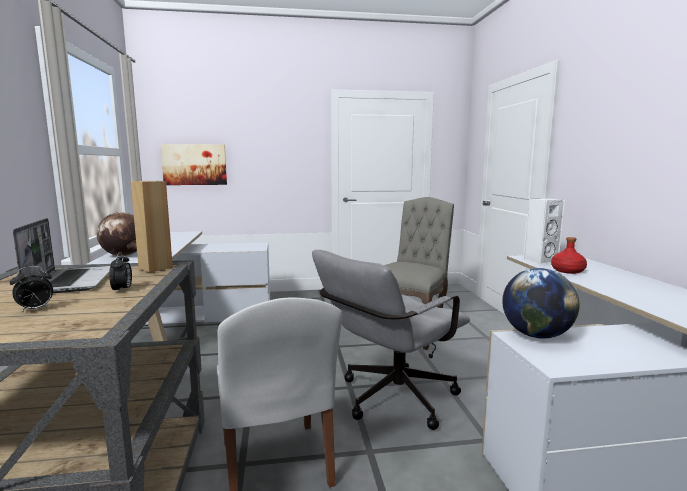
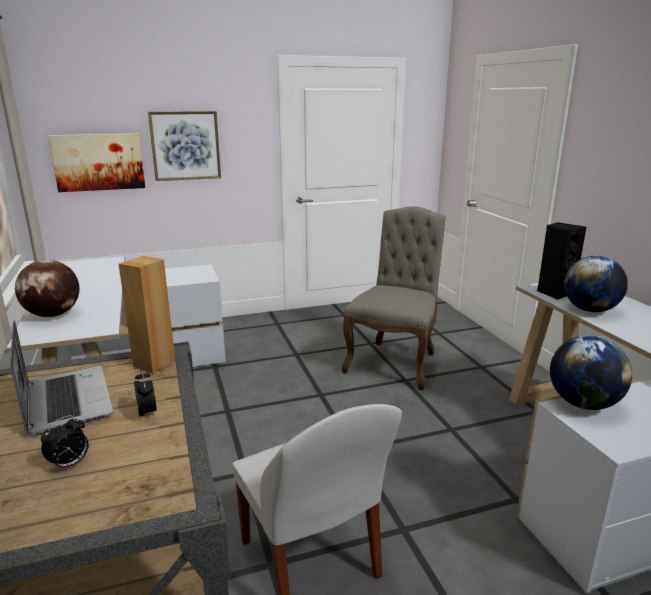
camera: 10 degrees left, 10 degrees up
(258, 154) = (185, 146): none -> picture
(390, 400) = (404, 462): grey office chair -> none
(540, 260) = (554, 293): white speaker -> black speaker
(568, 271) = (590, 310): red bottle -> globe

